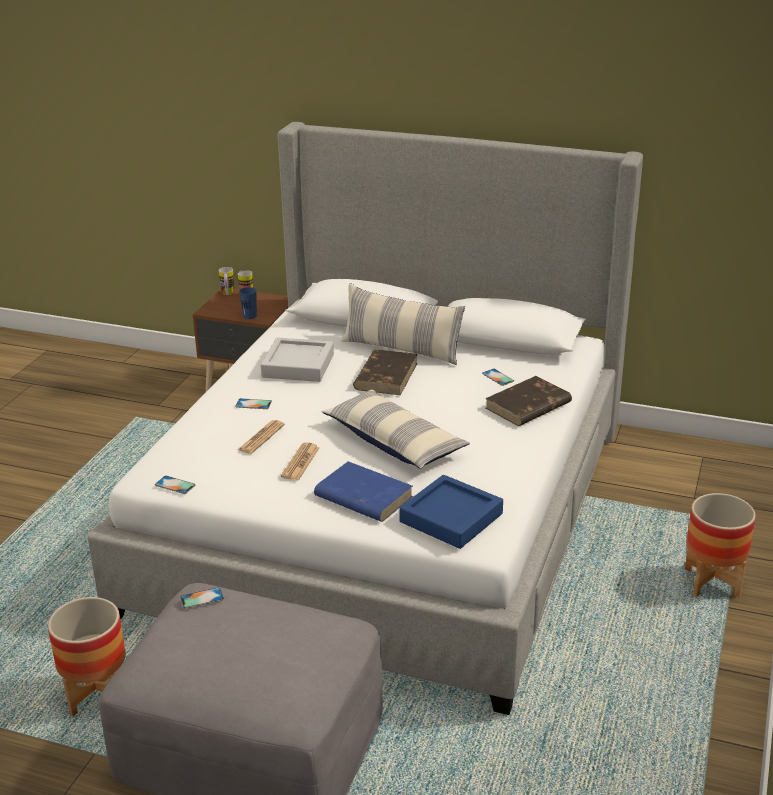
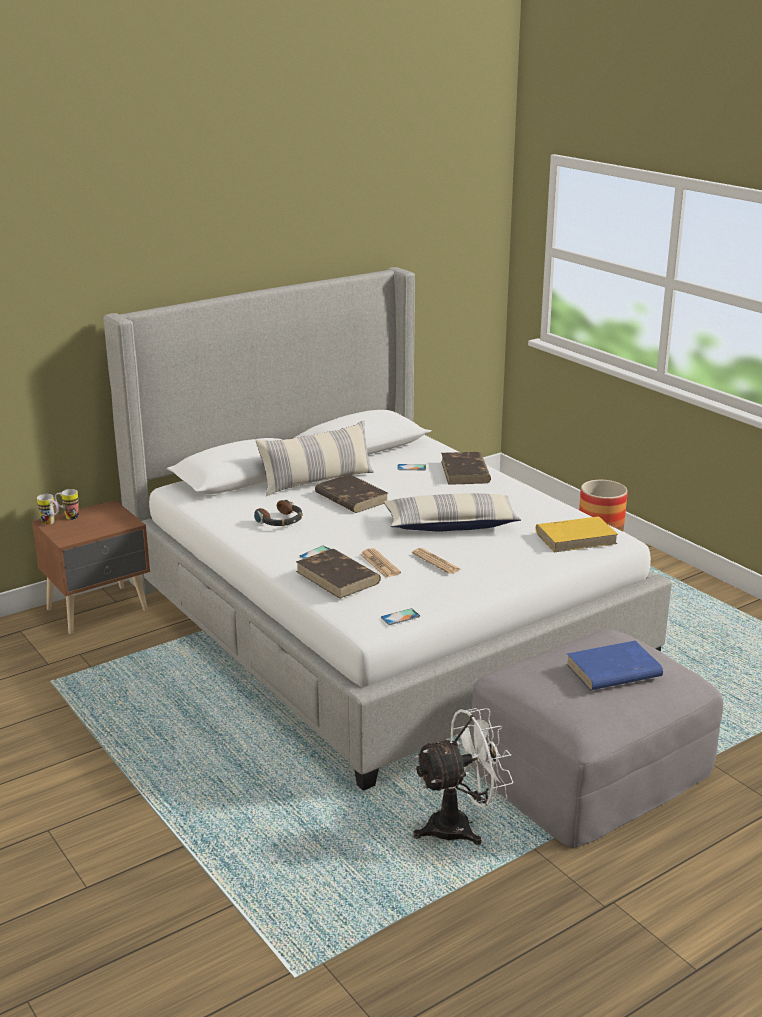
camera: 55 degrees left, 5 degrees down
(97, 695) = (460, 826): planter -> white fan
(202, 598) = (522, 673): phone -> none
(214, 429) = (338, 577): none -> brown book
(249, 316) = (113, 526): blue cup -> none
(298, 365) = (280, 521): grey tray -> headphones
(362, 496) = (512, 556): blue book -> blue book (612, 671)
(451, 518) = (576, 538): blue tray -> yellow book

